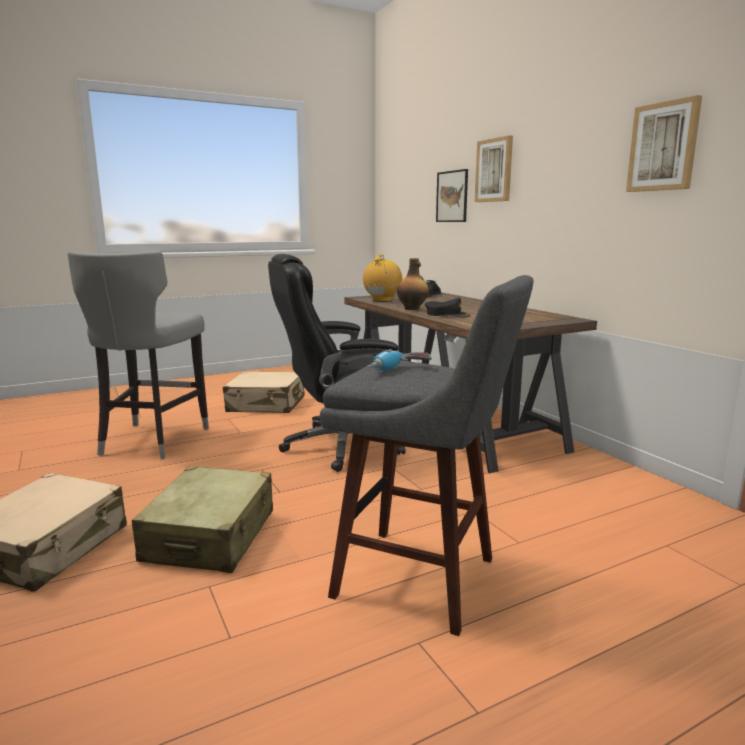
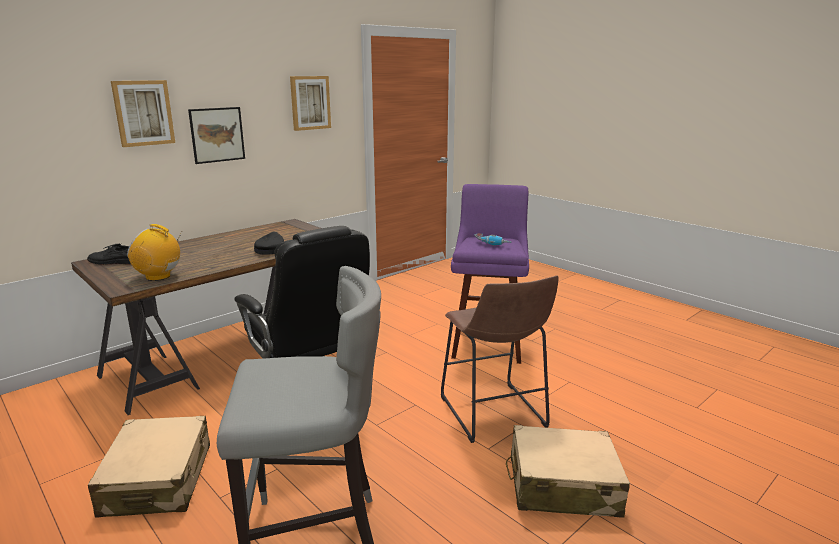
camera: 105 degrees left, 5 degrees up
(210, 536) = (494, 415): beige suitcase -> brown stool
(412, 309) = (233, 261): bottle -> none
(423, 579) = (487, 343): grey stool -> purple stool
(452, 196) = (64, 143): picture -> picture (217, 135)

